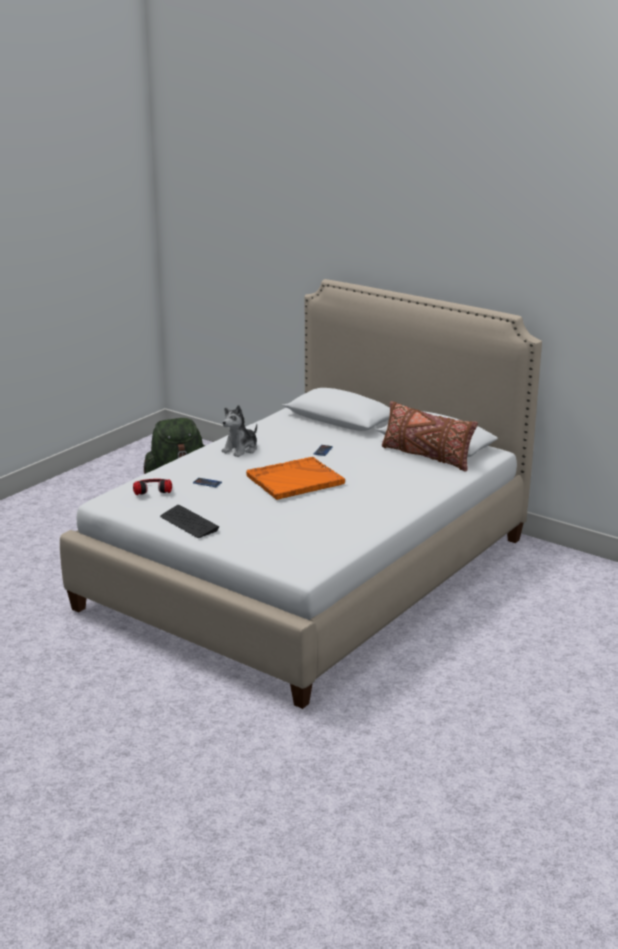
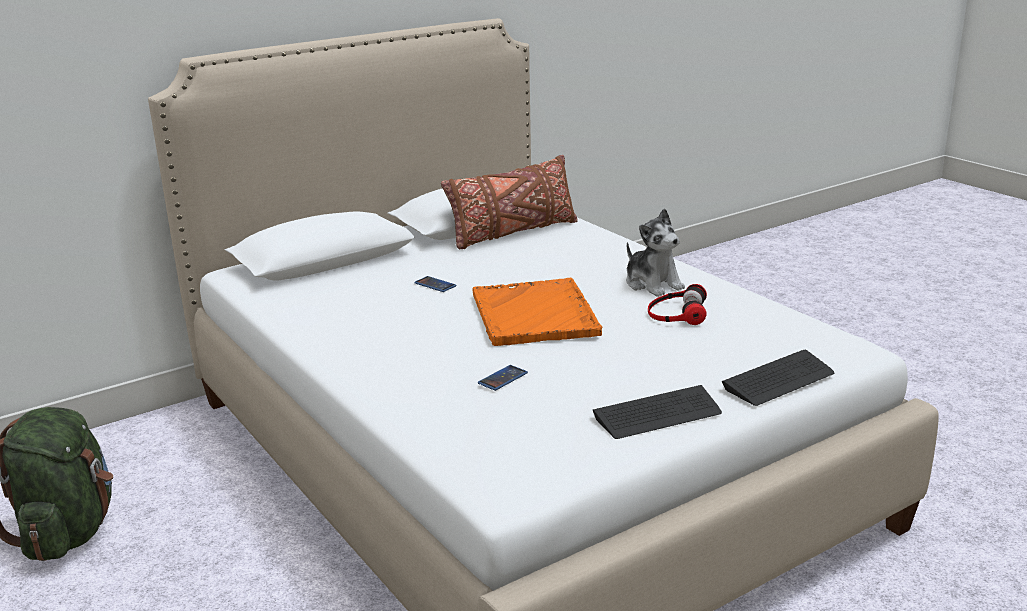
camera: 70 degrees left, 0 degrees up
(152, 489) = (493, 430): headphones -> headphones (676, 313)
(241, 449) = (371, 339): plush toy -> plush toy (653, 284)
(245, 550) = (778, 380): none -> keyboard

